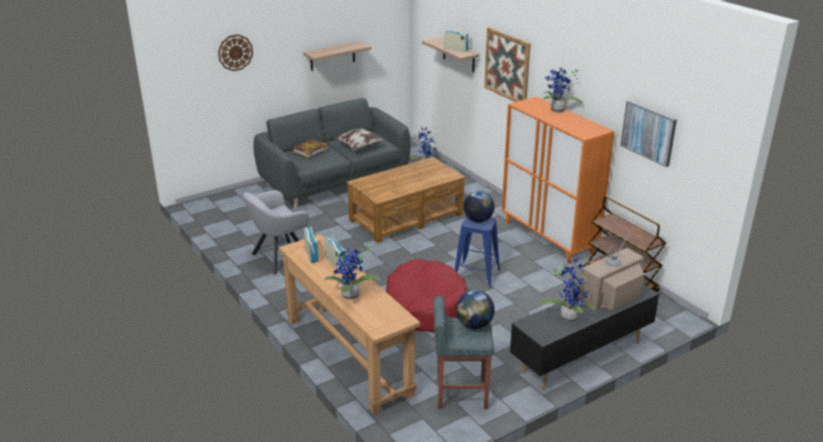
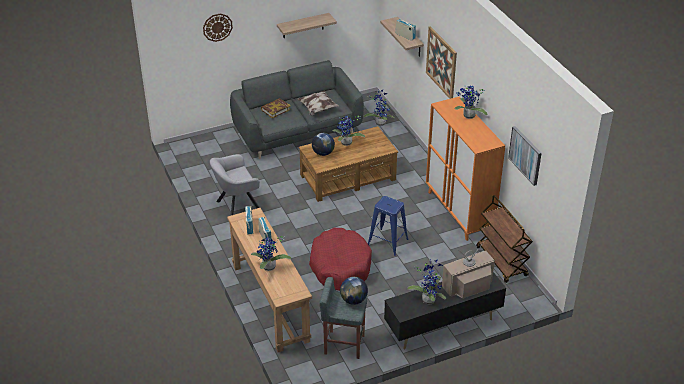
camera: 10 degrees right, 10 degrees up
(402, 174) = (346, 144): none -> potted plant
(478, 220) = (389, 203): globe -> globe (323, 153)

